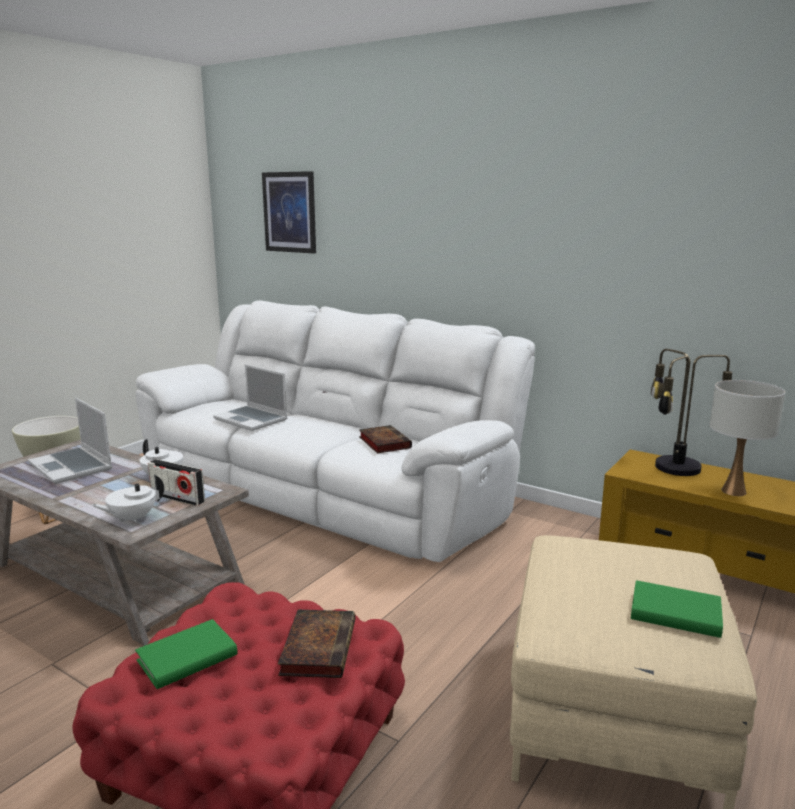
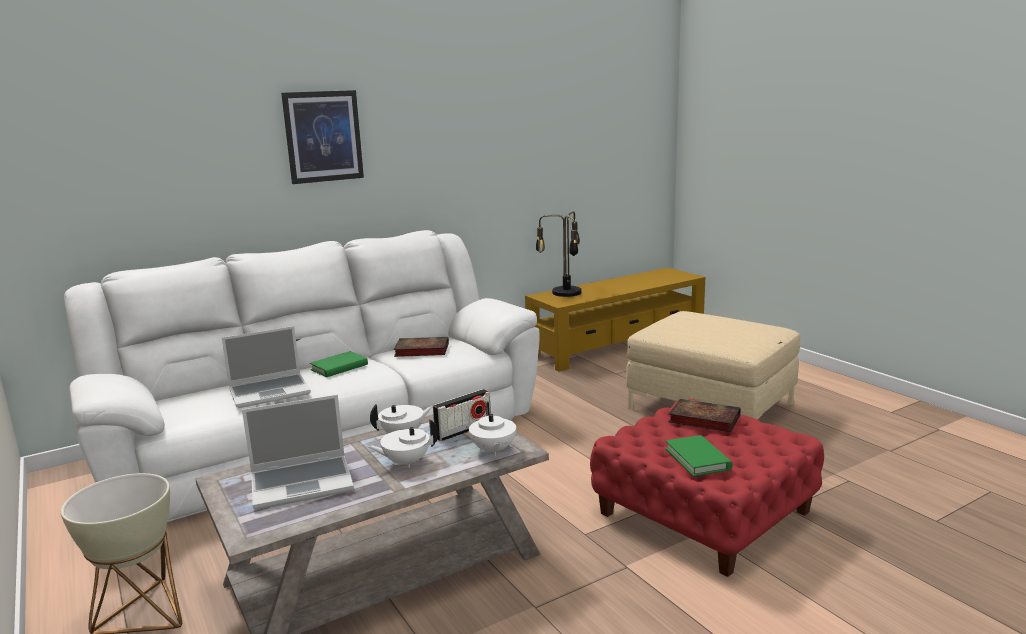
camera: 65 degrees left, 0 degrees up
(107, 490) = (405, 462): none -> white teapot
(289, 212) = (130, 153): picture -> picture (323, 136)
(675, 614) = (743, 325): green book -> green book (339, 367)
(733, 491) = (610, 291): white table lamp -> none

